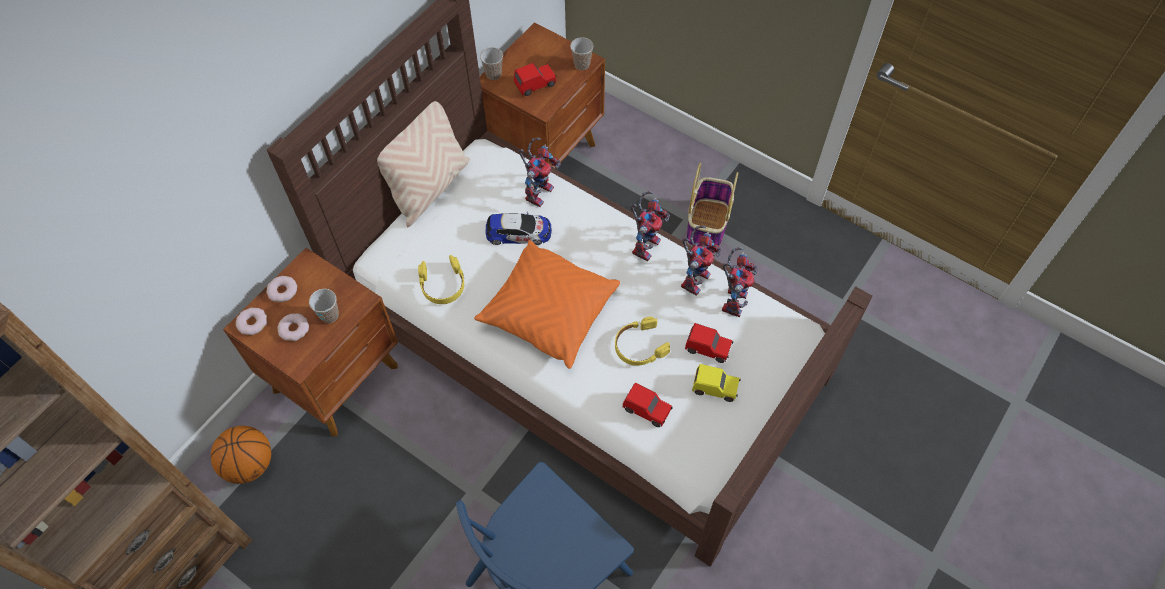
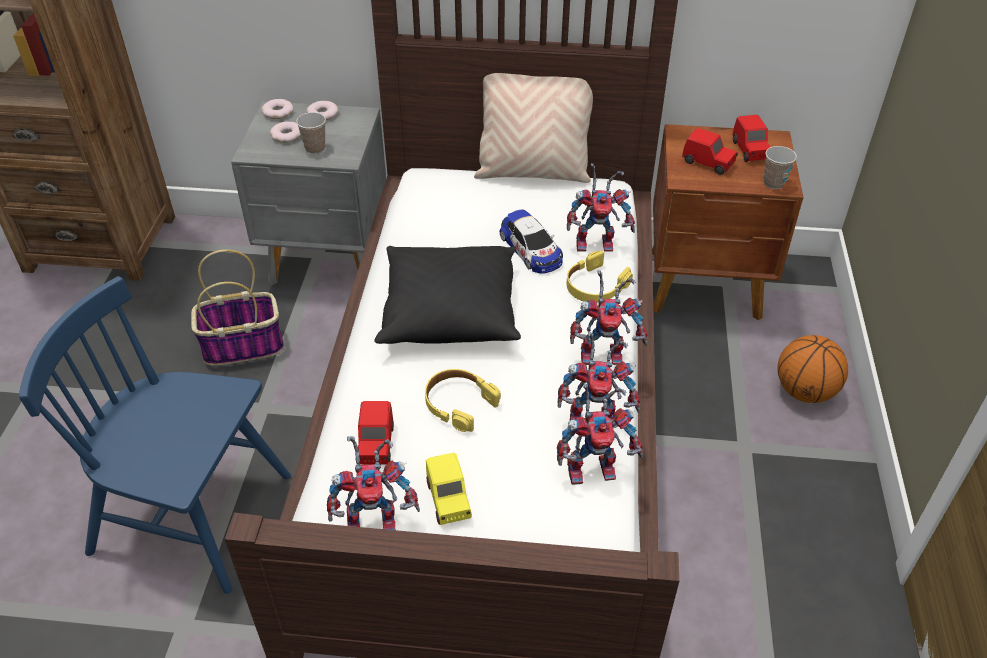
camera: 60 degrees right, 15 degrees down
(250, 464) = (212, 246): basketball -> basketball (805, 391)
(338, 378) = (330, 260): brown nightstand -> grey nightstand
(442, 285) = (424, 224): yellow headphones -> yellow headphones (595, 286)
(493, 74) = (689, 132): cup -> none
(549, 312) = (449, 311): orange pillow -> black pillow
(707, 224) = (752, 468): basket -> basket (244, 345)
(708, 348) = (501, 470): red toy car -> red toy car (750, 151)
(708, 435) = (376, 520): none -> toy robot

